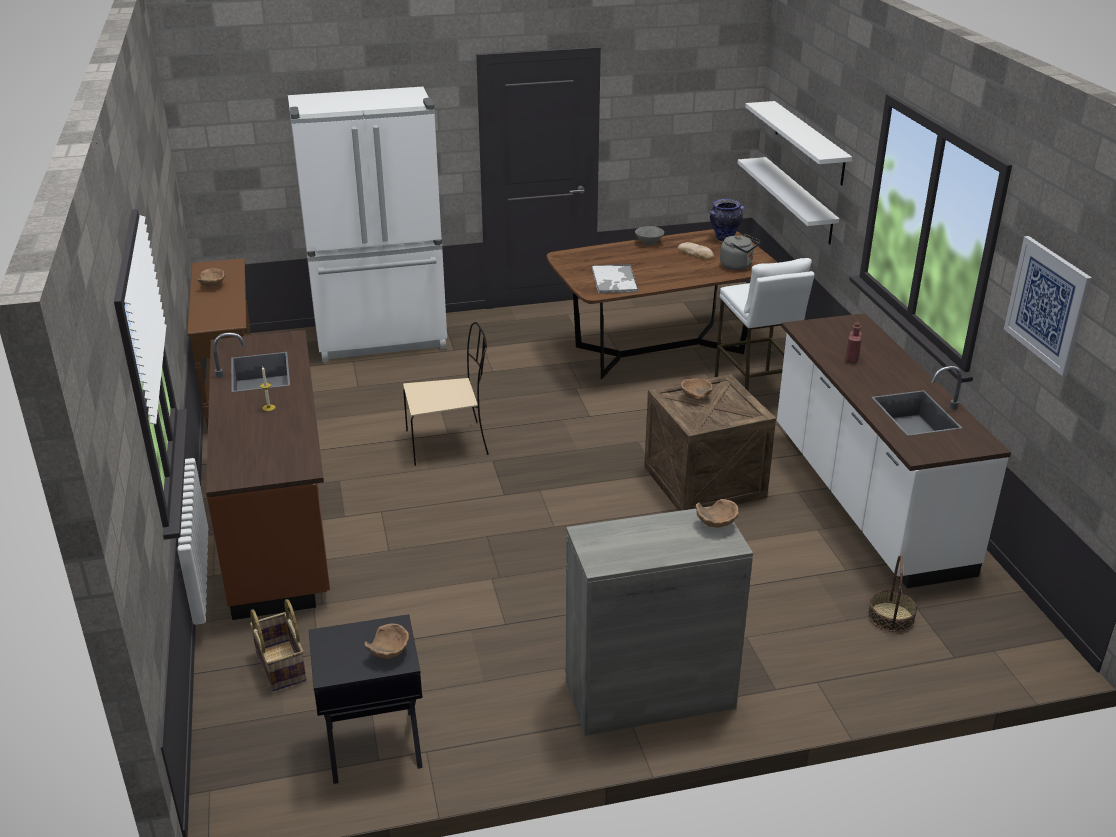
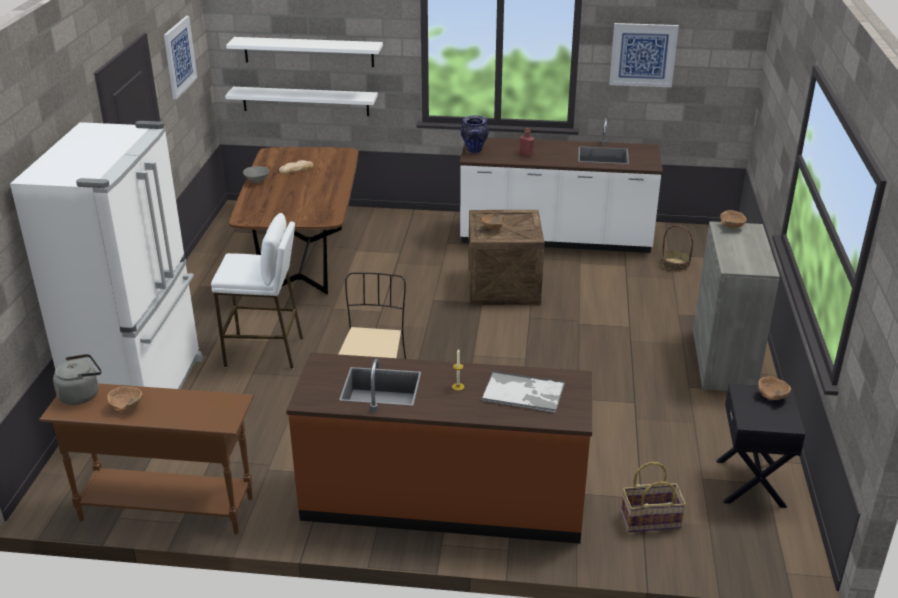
camera: 70 degrees left, 0 degrees up
(614, 280) = (313, 207): tray -> tray (524, 393)
(675, 93) = (179, 57): none -> picture
(724, 239) = (281, 154): vase -> vase (474, 150)
(738, 266) = (335, 160): grey kettle -> grey kettle (82, 394)
(755, 391) = (398, 239): white stool -> white stool (265, 352)

